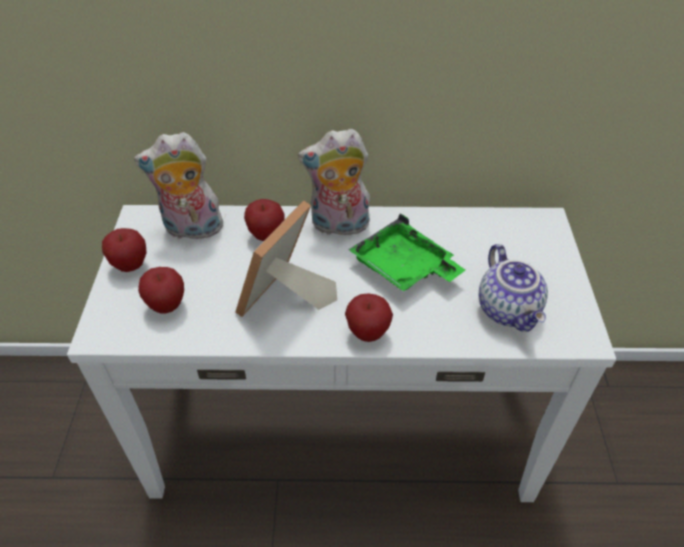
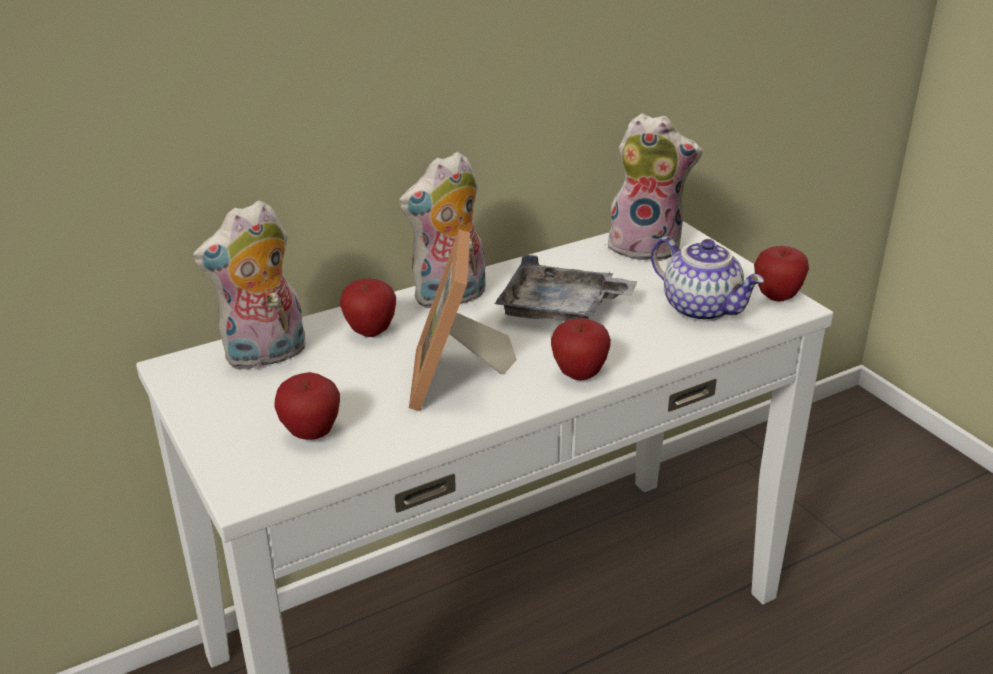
camera: 30 degrees left, 15 degrees down
(130, 265) = (217, 414): apple -> apple (777, 297)
(403, 268) = (561, 310): green tray -> grey tray
(516, 232) = (647, 246): none -> plush toy

